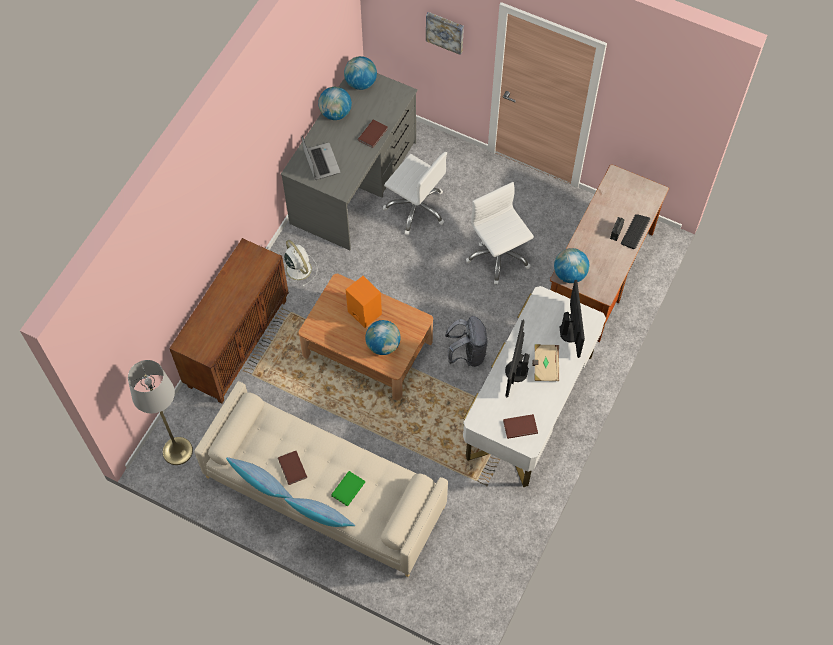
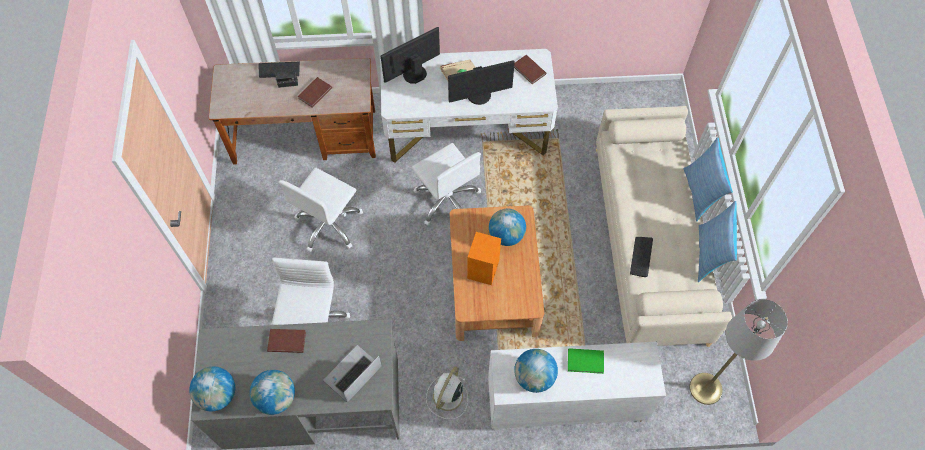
camera: 120 degrees left, 0 degrees up
(237, 342) = (564, 405): brown cabinet -> white cabinet
(293, 467) = (673, 242): brown book -> brown book (314, 93)
(297, 434) = (641, 257): none -> keyboard
(347, 489) = (658, 190): green book -> green book (586, 362)
(445, 31) = (138, 274): picture -> none
(467, 354) = (447, 200): grey backpack -> white office chair
(569, 274) = (355, 99): globe -> globe (534, 377)

